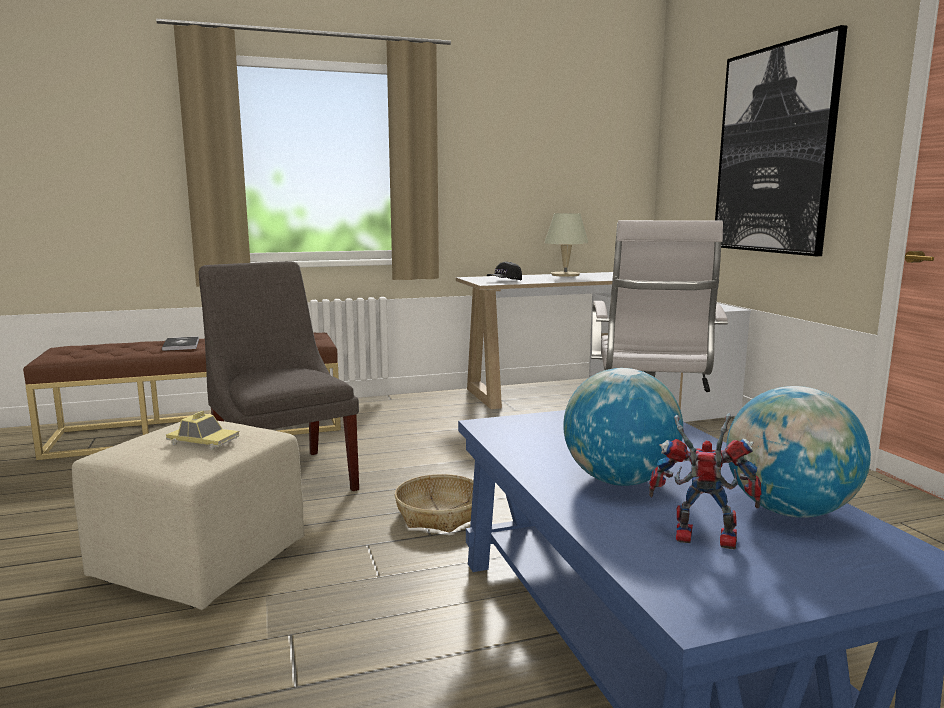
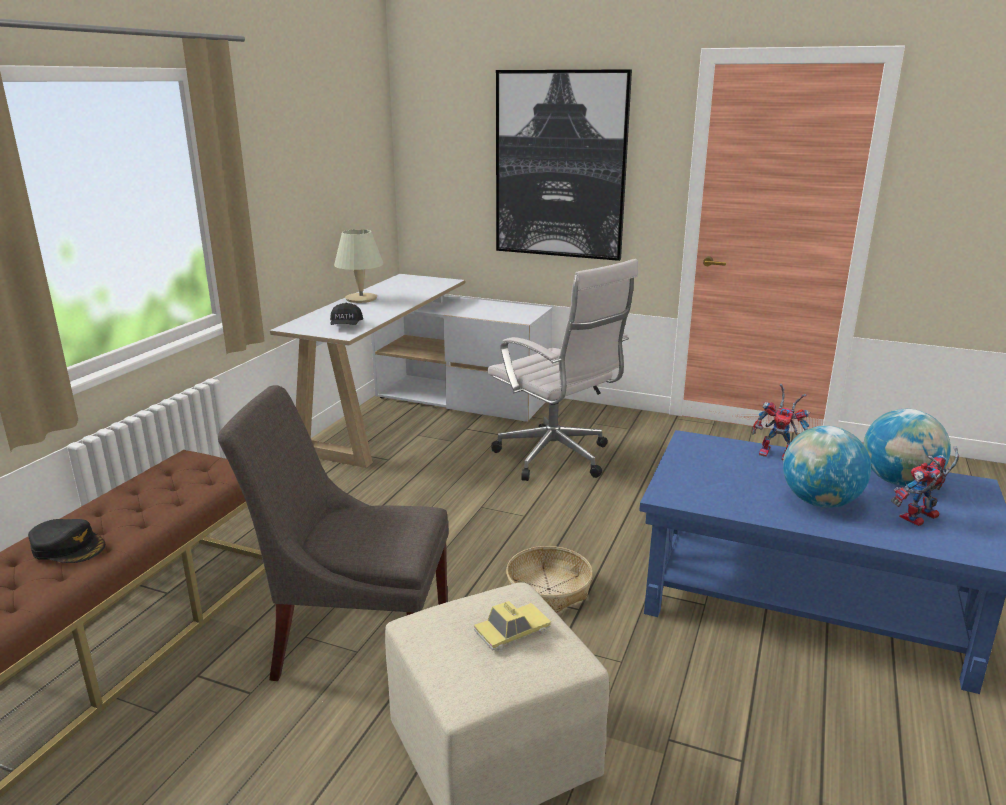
camera: 50 degrees left, 10 degrees up
(181, 345) = (68, 547): book -> black cap
(698, 444) = (779, 454): none -> toy robot

